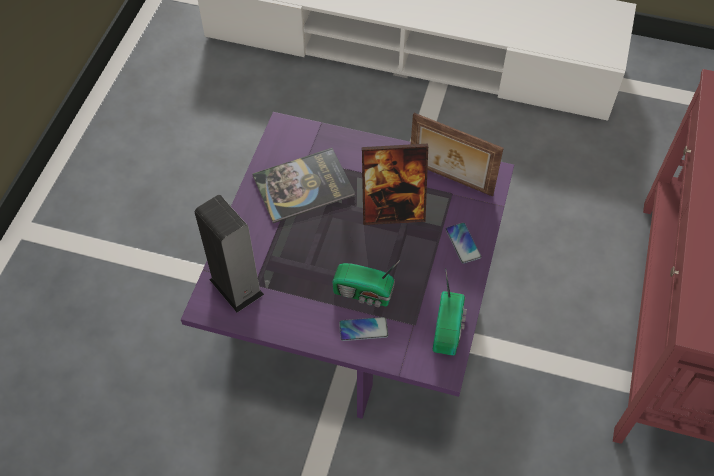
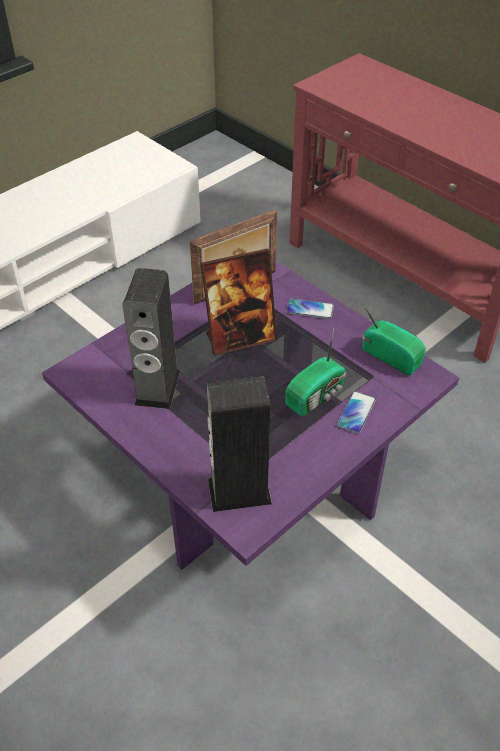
camera: 60 degrees left, 10 degrees down
(303, 186) = (157, 387): book -> speaker
(393, 211) = (240, 338): picture frame -> picture frame turned 45 degrees clockwise

